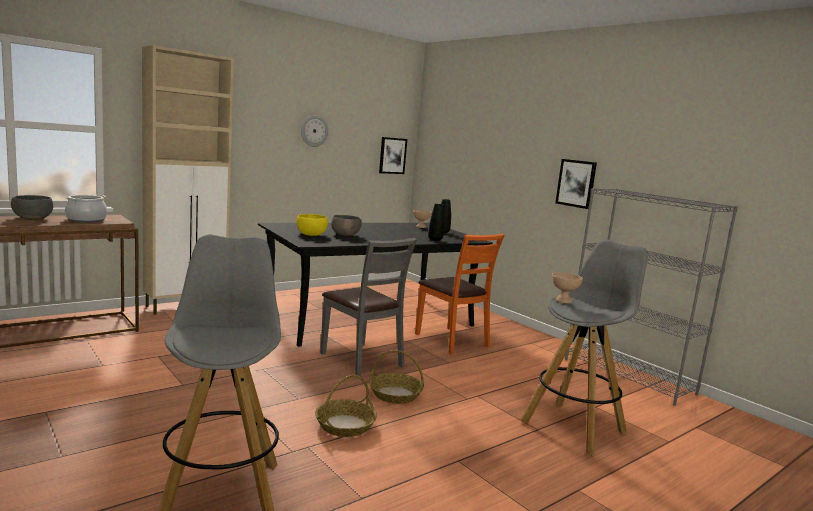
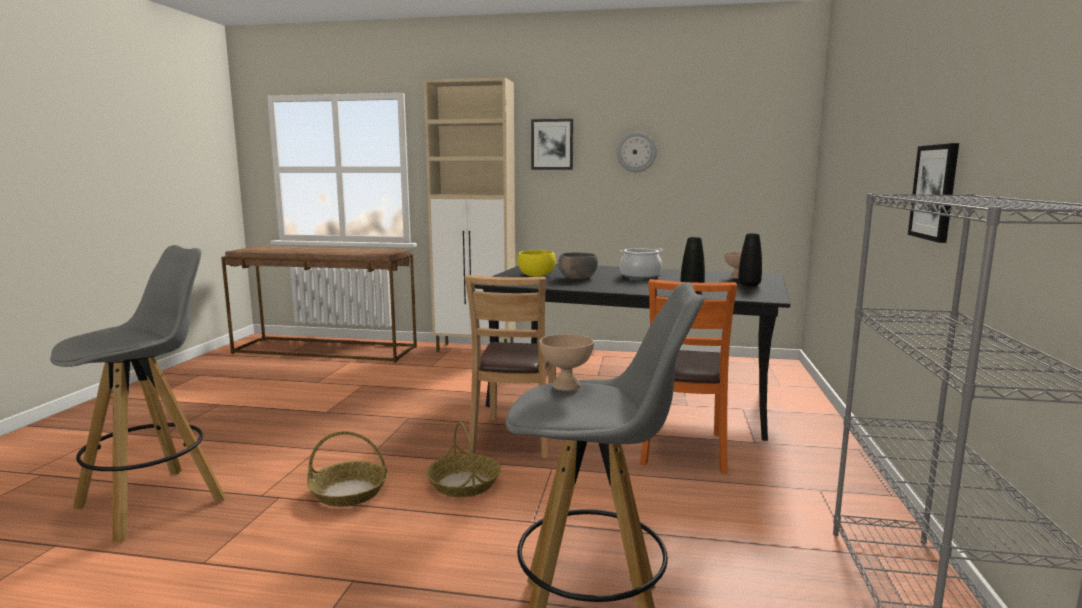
camera: 50 degrees right, 0 degrees up
(32, 218) = (332, 249): grey bowl -> none
(86, 220) = (364, 252): cooking pot -> cooking pot (640, 276)
(361, 360) = (515, 437): grey chair -> brown chair
(392, 155) = (769, 177): picture -> picture (552, 144)

